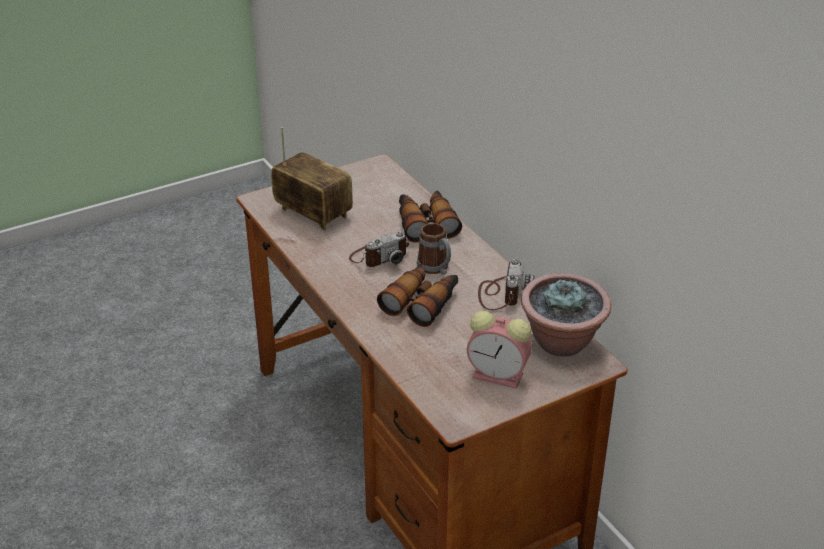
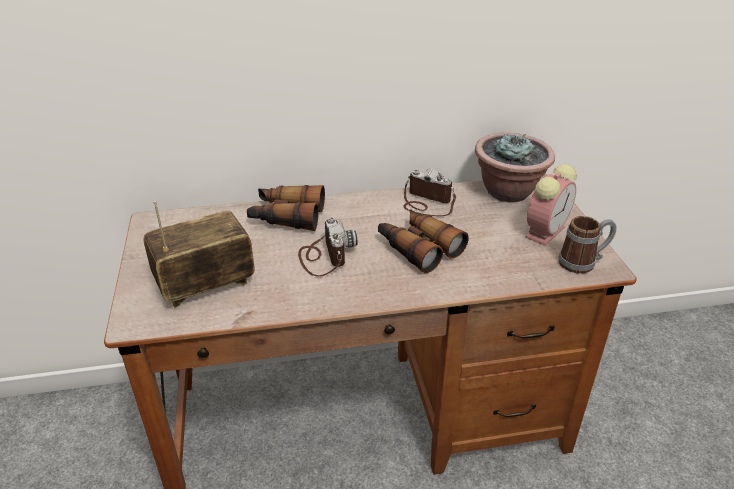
camera: 70 degrees left, 0 degrees up
(436, 269) = (368, 228): mug -> mug (583, 262)

